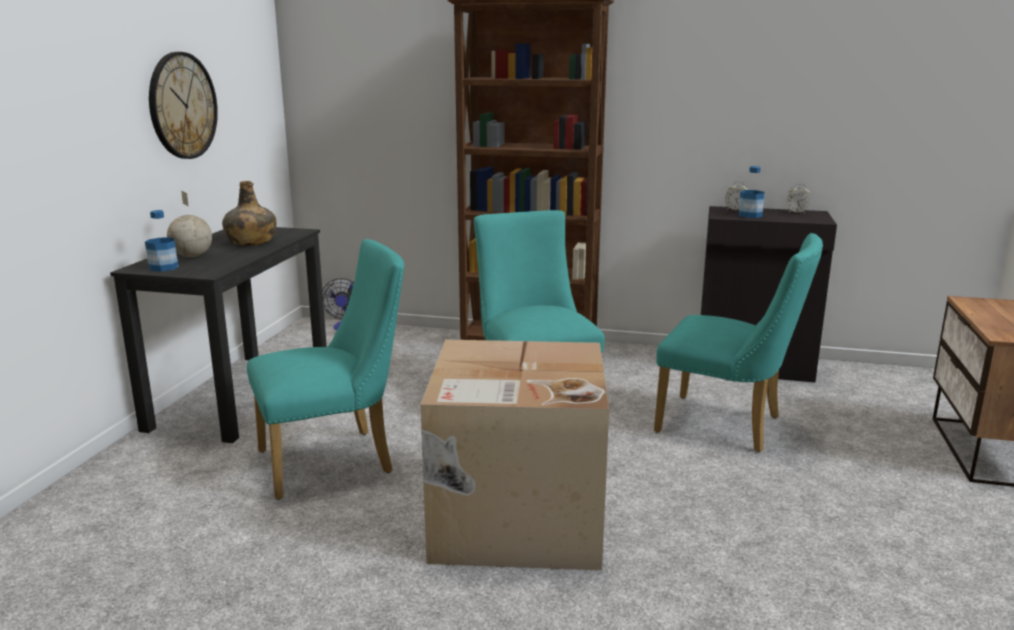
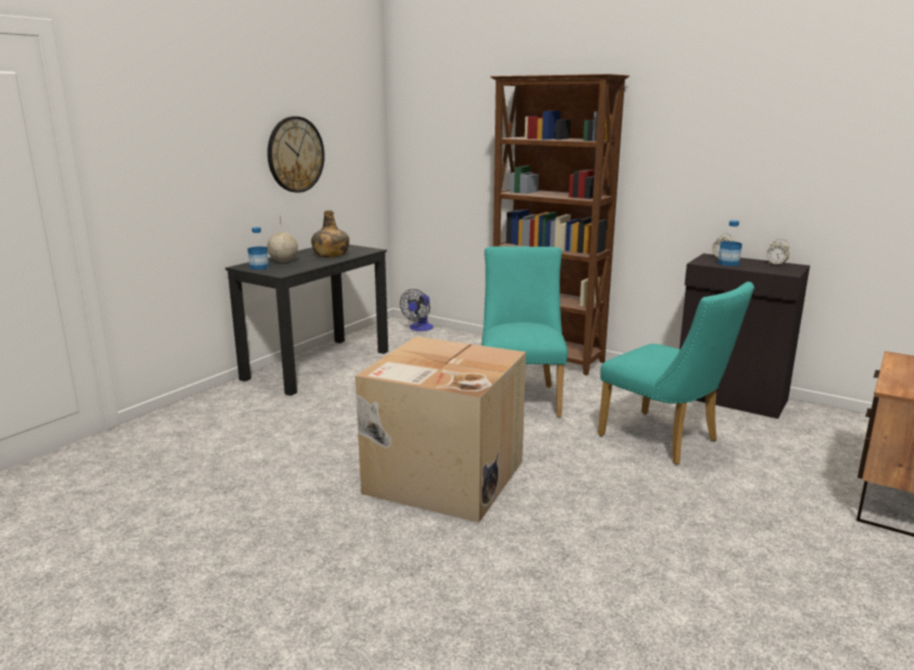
camera: 20 degrees right, 0 degrees up
(336, 460) = (348, 417): turquoise chair -> none

